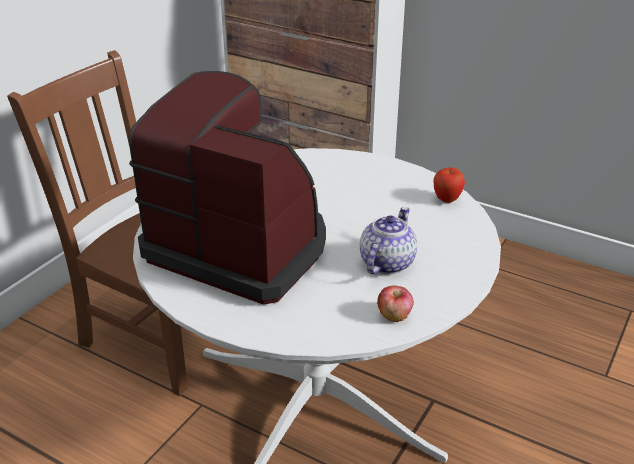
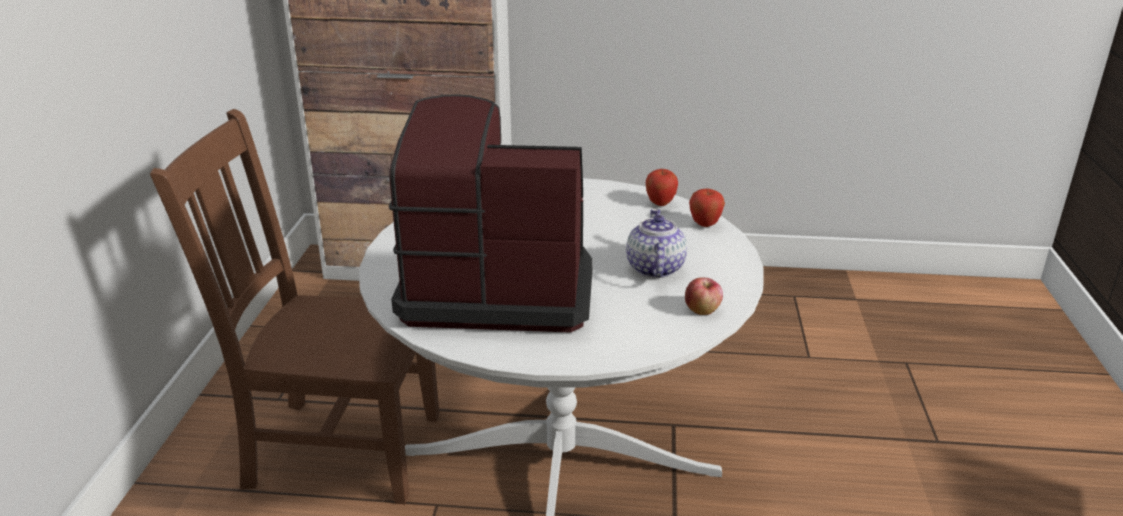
camera: 25 degrees left, 5 degrees down
(470, 231) = (705, 225): none -> apple

